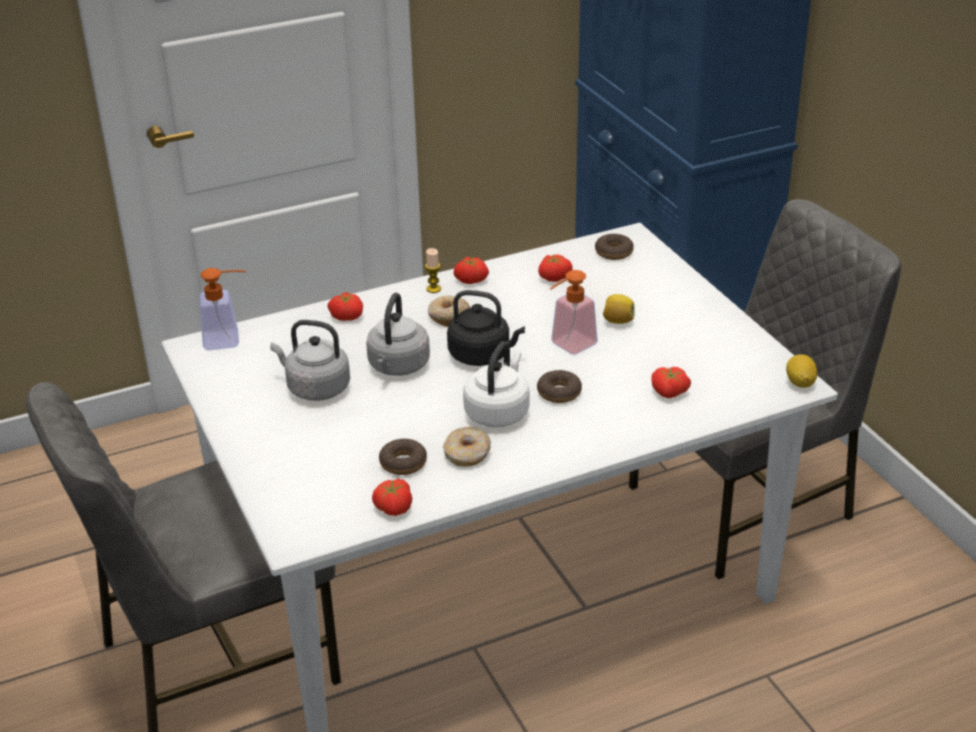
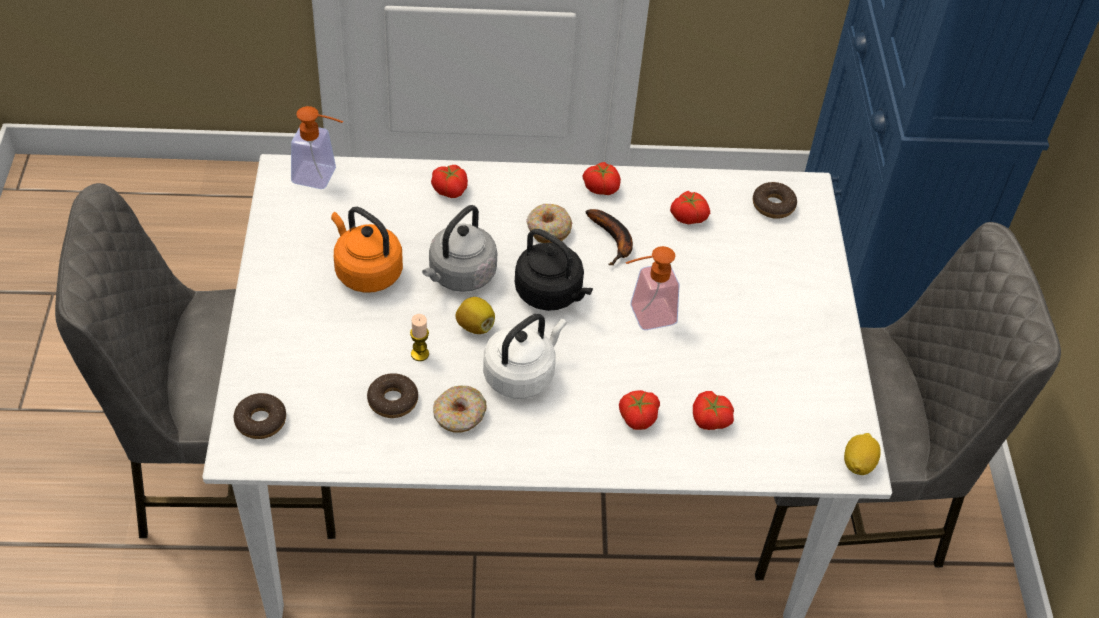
camera: 20 degrees right, 15 degrees up
(315, 388) = (366, 271): grey kettle -> orange kettle
(392, 508) = (350, 452): tomato -> tomato (637, 417)
(433, 289) = (556, 185): candle -> candle (420, 354)
(507, 308) = (613, 240): none -> banana
(559, 392) = (597, 373): donut -> donut (260, 421)
(618, 321) = (717, 302): lemon -> lemon (475, 326)

